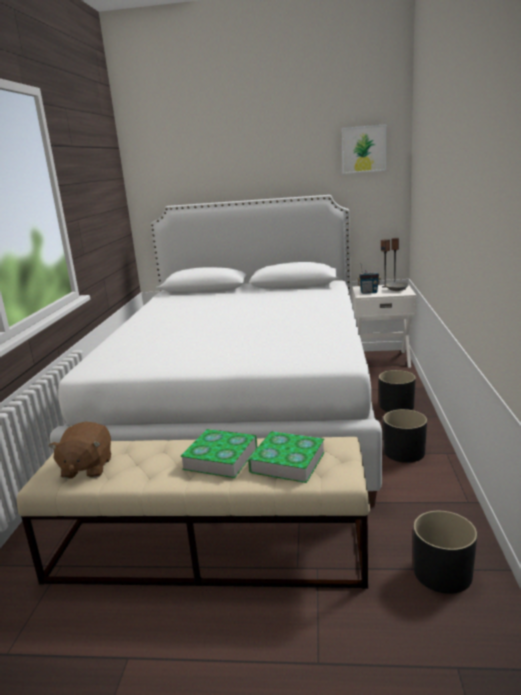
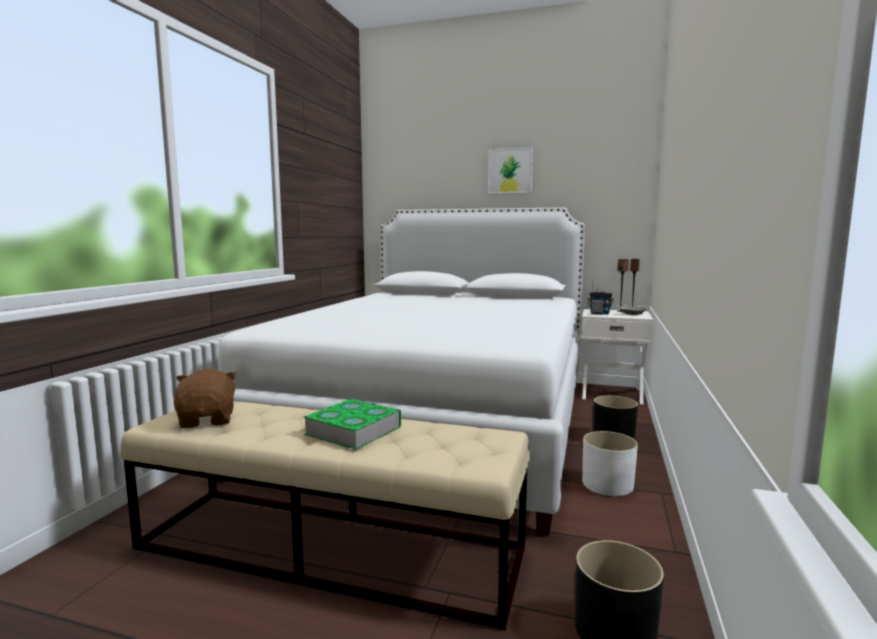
camera: 10 degrees right, 10 degrees down
(86, 468) = (208, 420): brown plush toy -> brown plush toy turned 150 degrees clockwise
(287, 462) = (427, 443): book -> none
(363, 149) = (606, 163): picture -> picture (510, 171)
(404, 452) = (608, 484): black planter -> white planter

